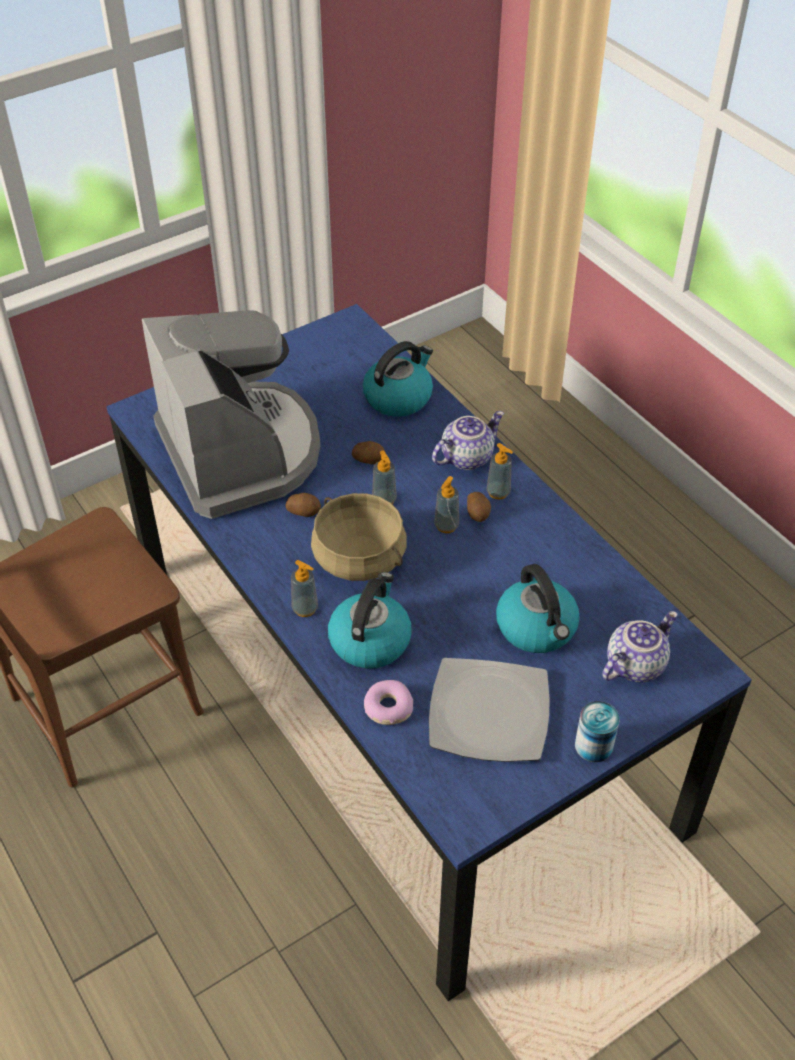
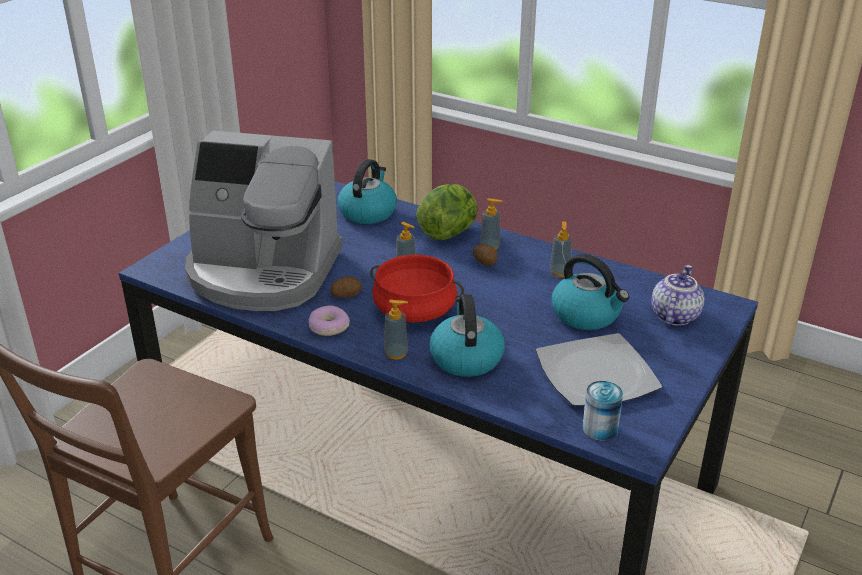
camera: 25 degrees left, 15 degrees down
(241, 452) = (263, 272): coffee machine -> coffee machine turned 150 degrees clockwise
(360, 557) = (415, 310): beige cooking pot -> red cooking pot
(369, 459) = (374, 252): potato -> none
(387, 708) = (516, 395): donut -> donut (328, 327)
(446, 526) = (467, 275): soap dispenser -> soap dispenser (560, 272)
(466, 457) = (449, 233): teapot -> lettuce
(593, 746) = (689, 370): can -> can (600, 428)

